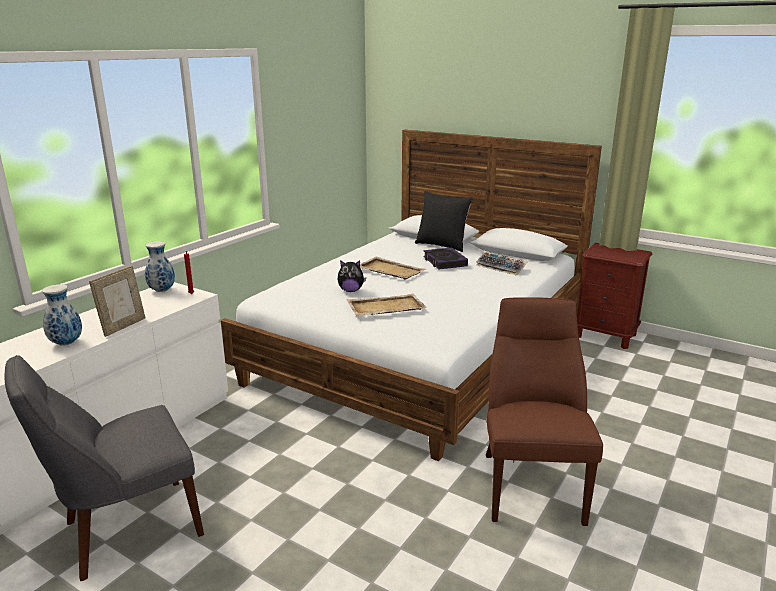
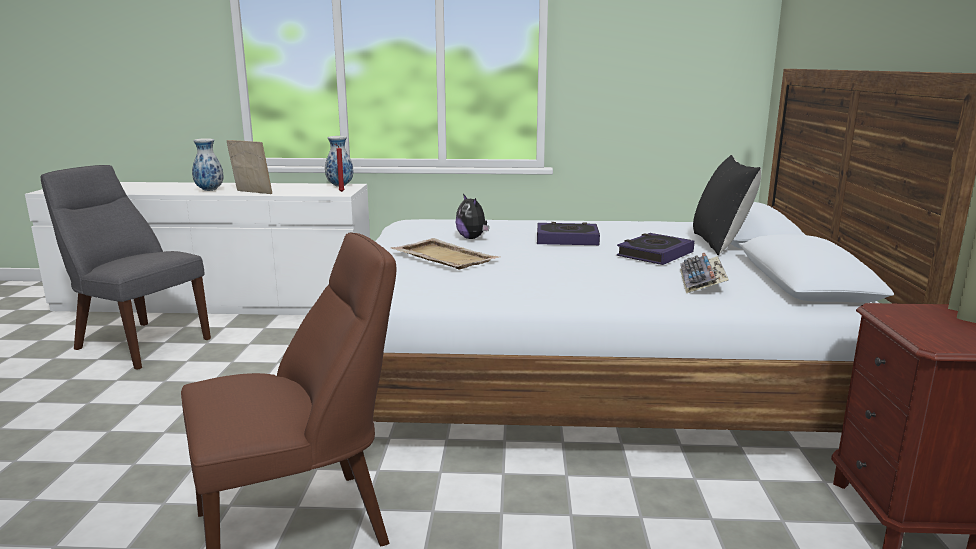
camera: 60 degrees right, 5 degrees down
(123, 326) = (252, 193): picture frame -> picture frame turned 150 degrees counterclockwise
(389, 270) = (567, 239): beige tray -> book

